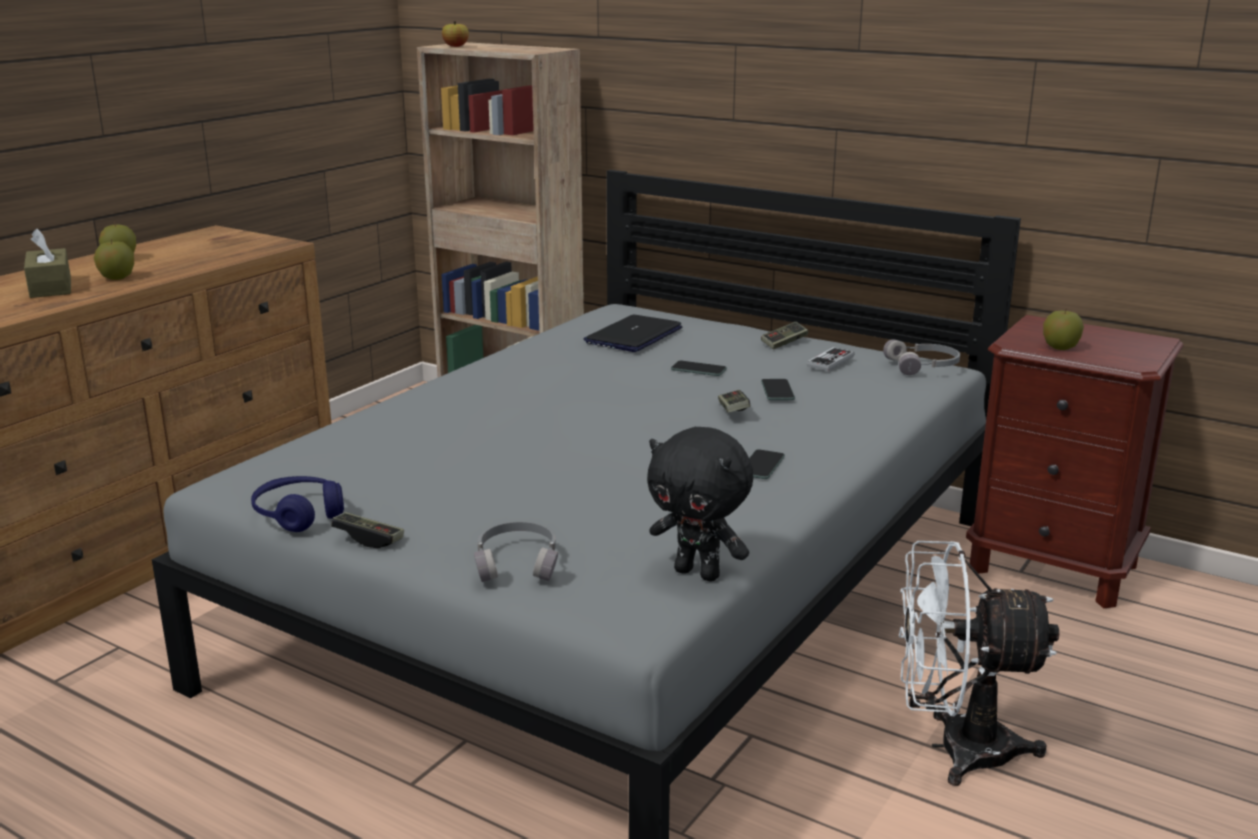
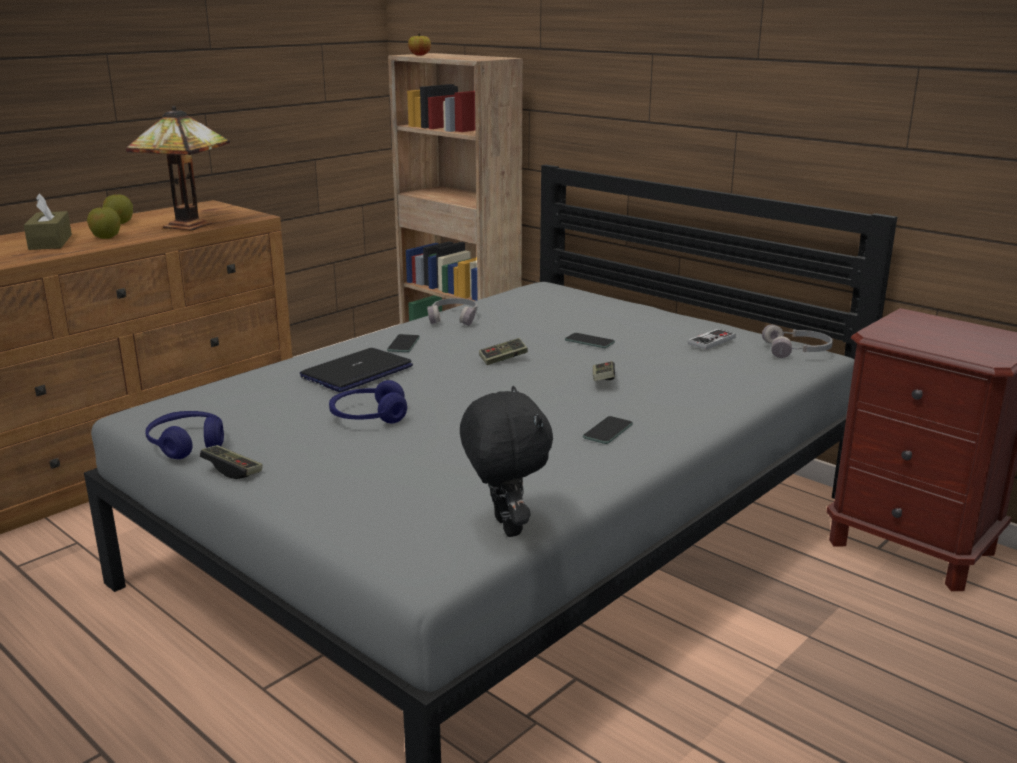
camera: 10 degrees right, 0 degrees up
(213, 259) = (191, 226): none -> table lamp
(492, 469) = (368, 417): none -> blue headphones
(518, 562) = (347, 502): grey headphones -> grey headphones (454, 318)
(634, 336) = (545, 309): laptop -> laptop (357, 372)
(699, 573) = (504, 527): black plush toy -> black plush toy turned 150 degrees counterclockwise
(777, 390) = (650, 364): phone -> phone (403, 344)
(784, 343) = (677, 323): game controller -> game controller (503, 359)
(954, 748) = (764, 714): white fan -> none
(1060, 347) = (920, 340): apple -> none

